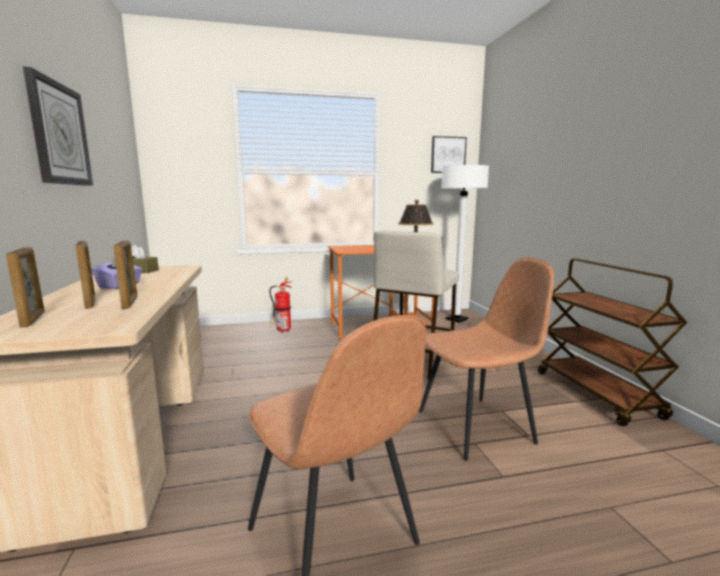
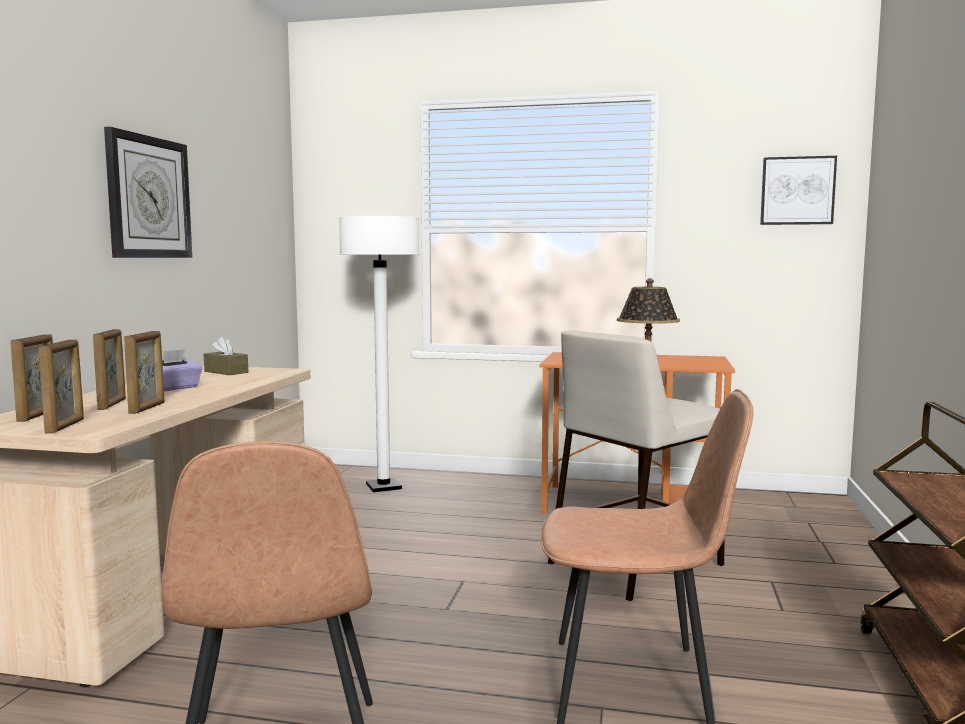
camera: 25 degrees right, 5 degrees down
(82, 326) = (65, 426): none -> picture frame
(282, 330) = (465, 487): fire extinguisher -> none
(456, 319) = (796, 510): white floor lamp -> white floor lamp (383, 487)

